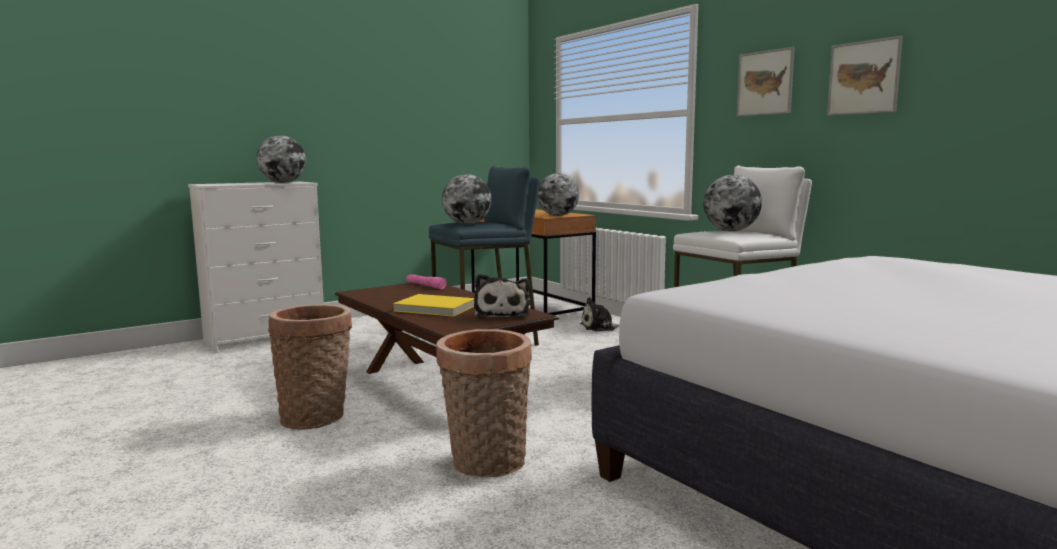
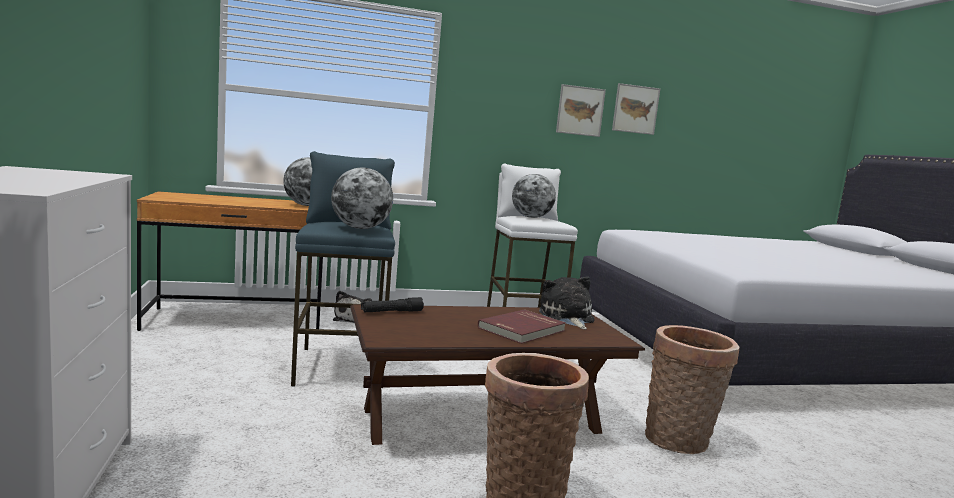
camera: 70 degrees left, 0 degrees up
(283, 182) = (79, 176): globe -> none
(425, 286) = (392, 312): pink flashlight -> black flashlight
(434, 308) = (523, 330): yellow book -> red book
(502, 314) = (567, 317): plush toy -> plush toy turned 120 degrees counterclockwise
(765, 83) = (507, 99): picture -> picture (635, 109)

